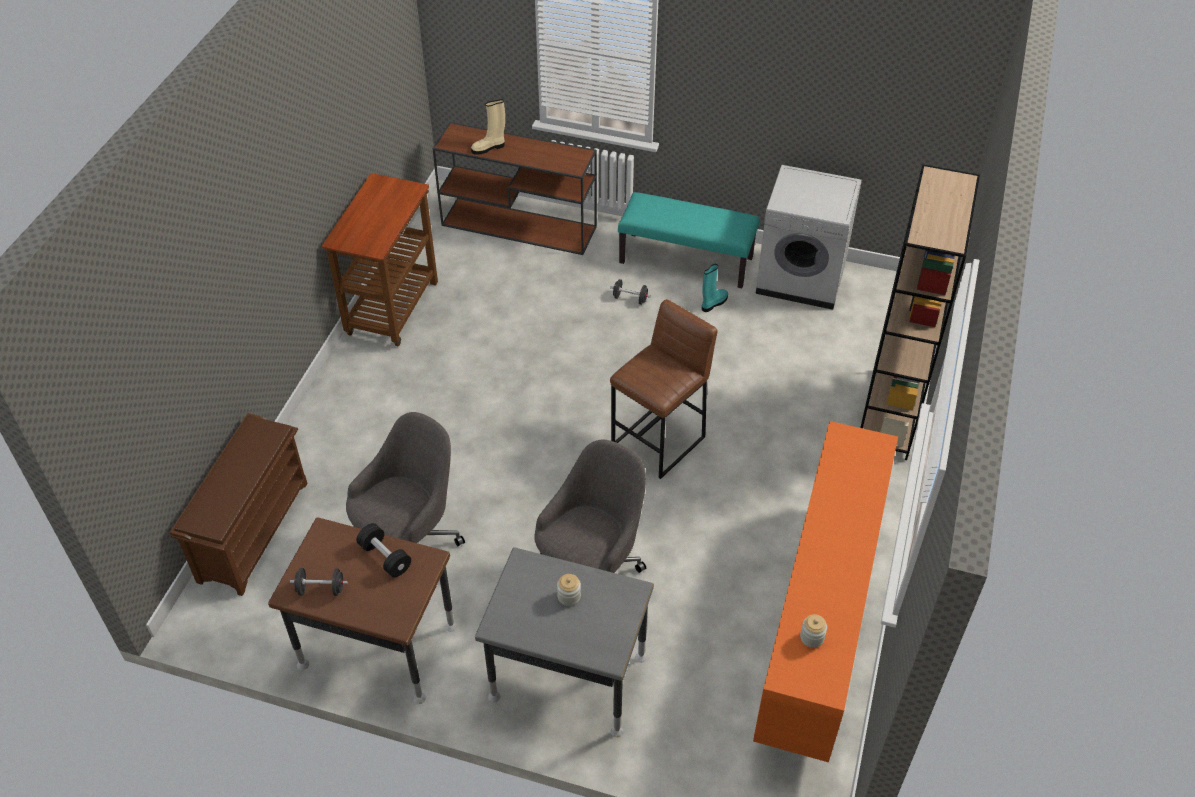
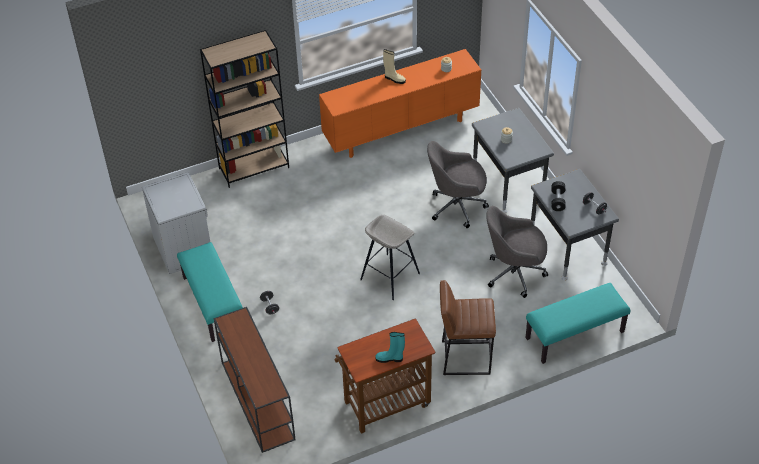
camera: 130 degrees left, 0 degrees up
(253, 530) = (574, 336): brown shoe rack -> turquoise bench
(377, 646) = (568, 247): brown desk -> grey desk
(489, 148) = (261, 368): beige boot -> beige boot (394, 79)
(553, 423) = (389, 276): none -> grey stool
(659, 440) = (357, 233): brown stool -> brown stool (464, 357)
(713, 303) = (238, 271): turquoise boot -> turquoise boot (390, 358)

